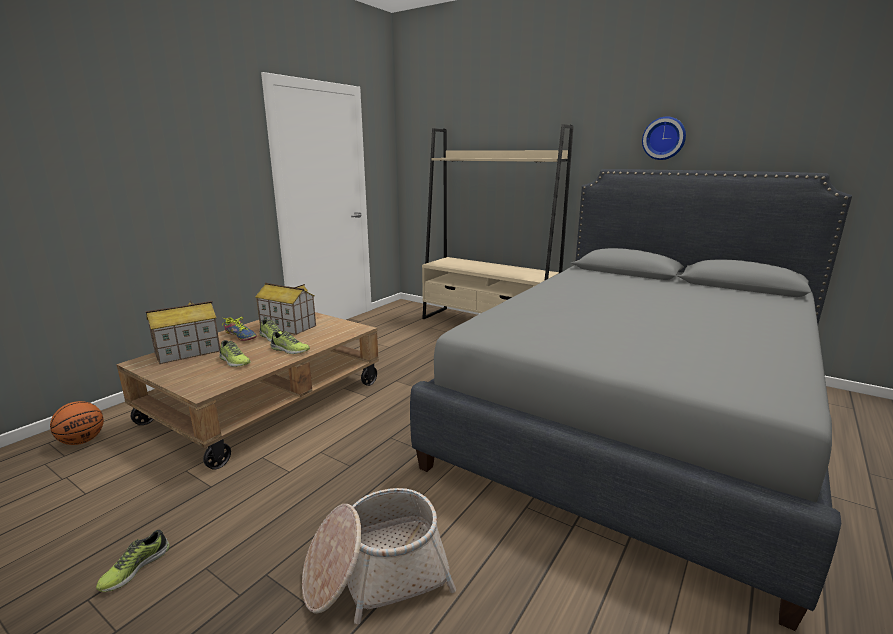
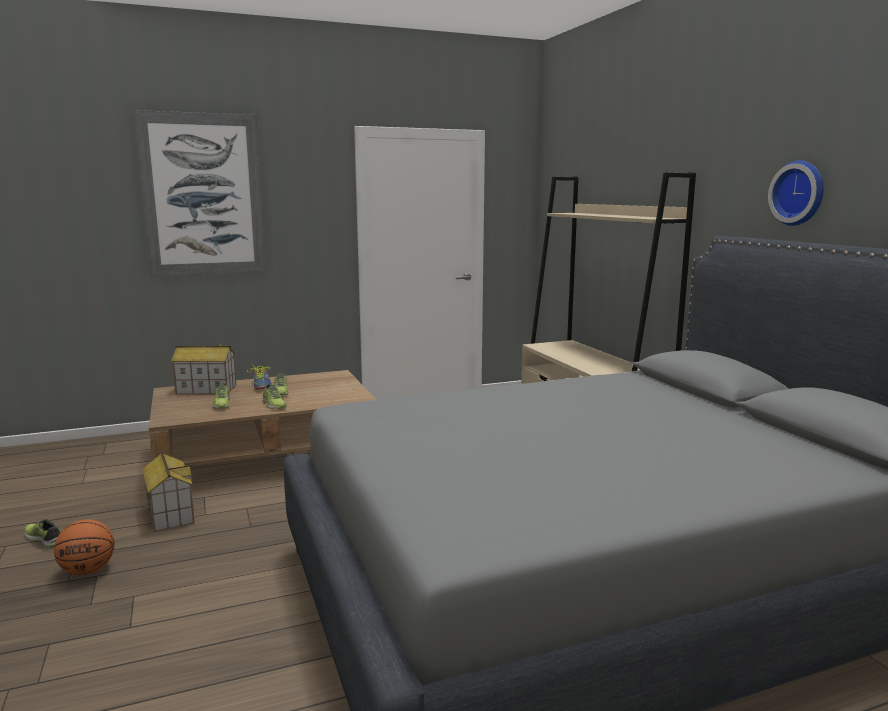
camera: 35 degrees right, 5 degrees down
(82, 441) = (123, 447): basketball -> basketball (88, 570)
(119, 138) = (203, 195): none -> picture
(134, 568) = (45, 539): shoe -> shoe turned 60 degrees clockwise
(287, 326) = (309, 385): toy house -> toy house (170, 514)
(376, 573) = (153, 608): basket -> none

